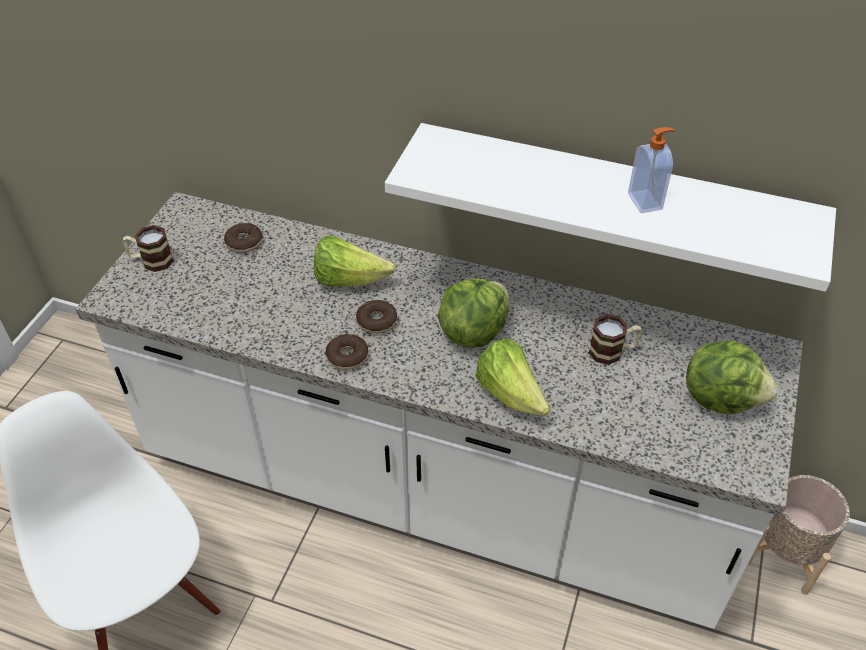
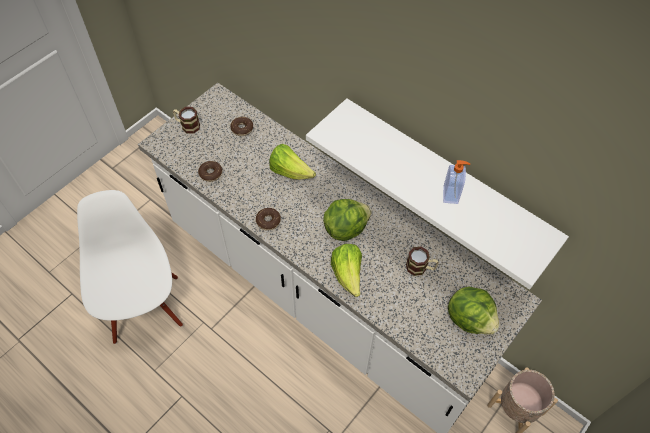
camera: 20 degrees right, 10 degrees up
(377, 321) = (294, 204): donut -> donut (210, 173)

